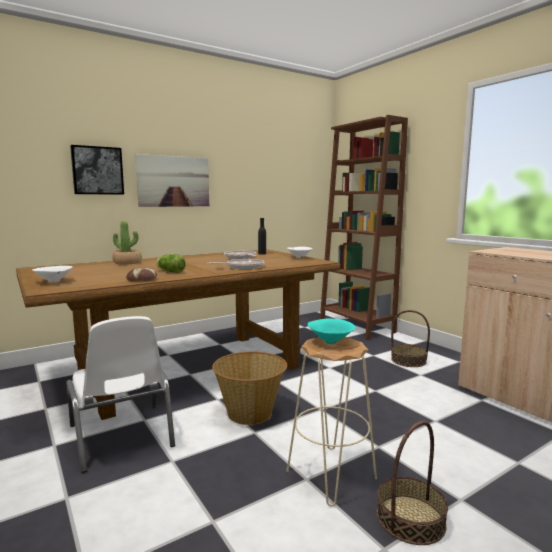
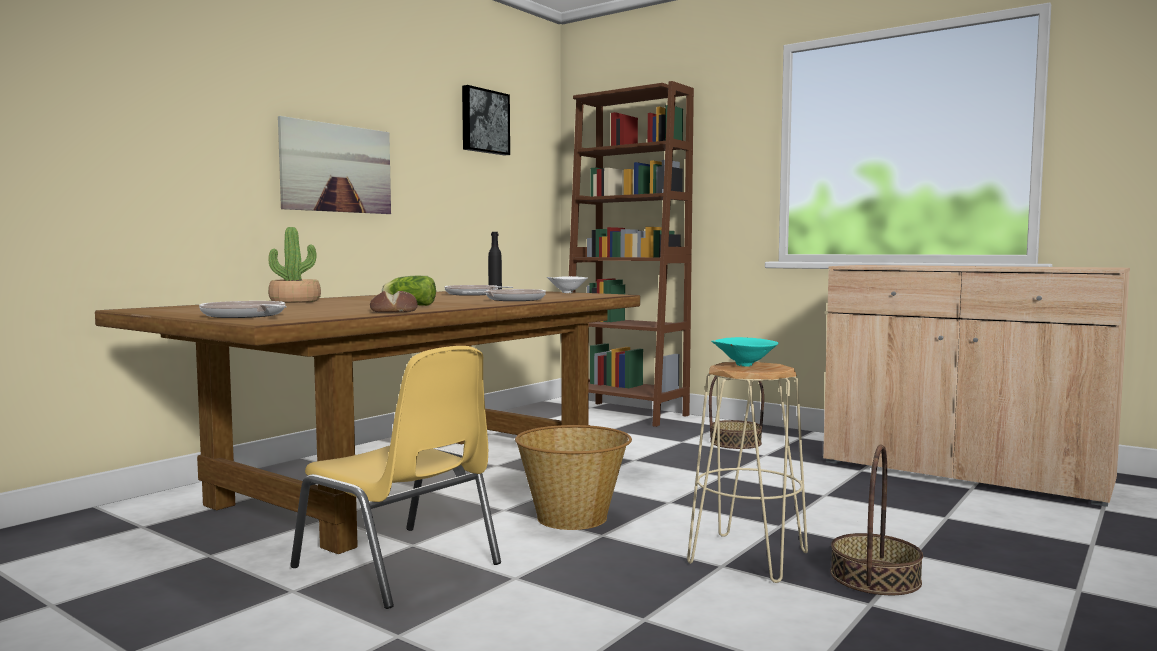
camera: 20 degrees left, 5 degrees down
(54, 282) = (245, 316): white bowl -> frying pan
(97, 170) = (216, 140): picture -> picture (484, 121)
(122, 436) = (400, 566): white chair -> yellow chair

